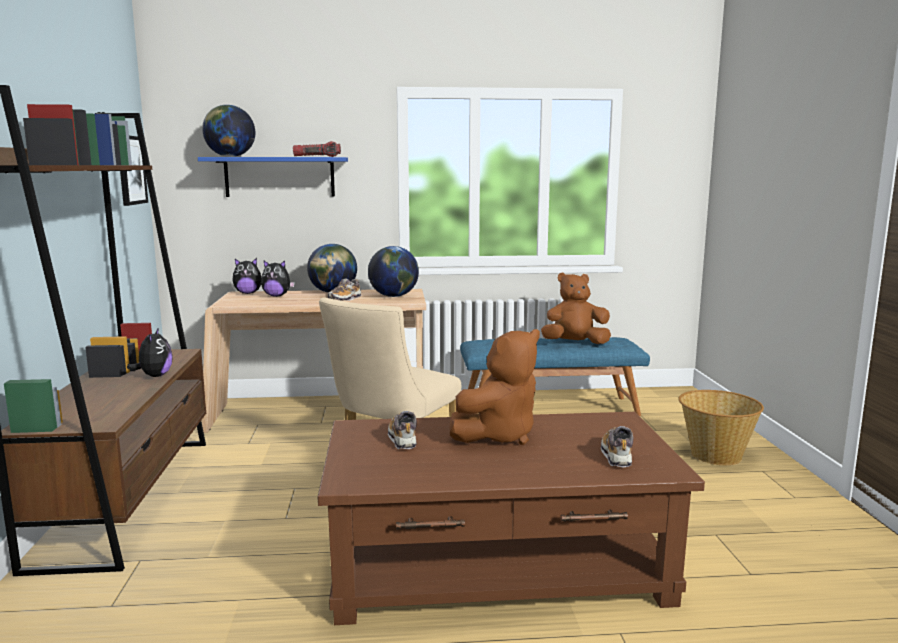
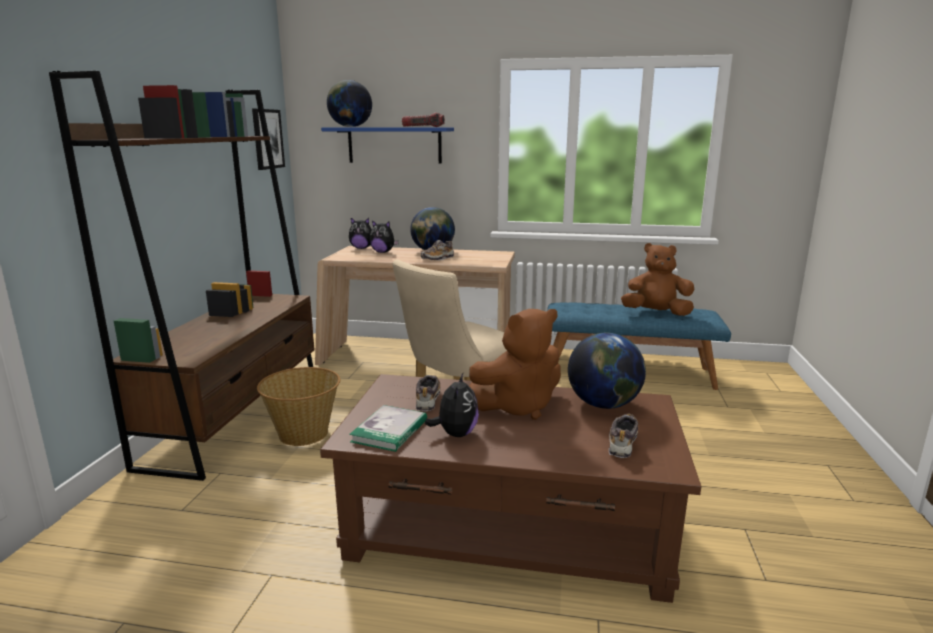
camera: 15 degrees right, 5 degrees up
(154, 376) = (257, 318): plush toy -> plush toy (455, 434)
(382, 471) = (389, 431): none -> book
(394, 296) = (483, 258): globe -> globe (604, 404)
(715, 455) = (781, 441): basket -> basket (304, 433)

